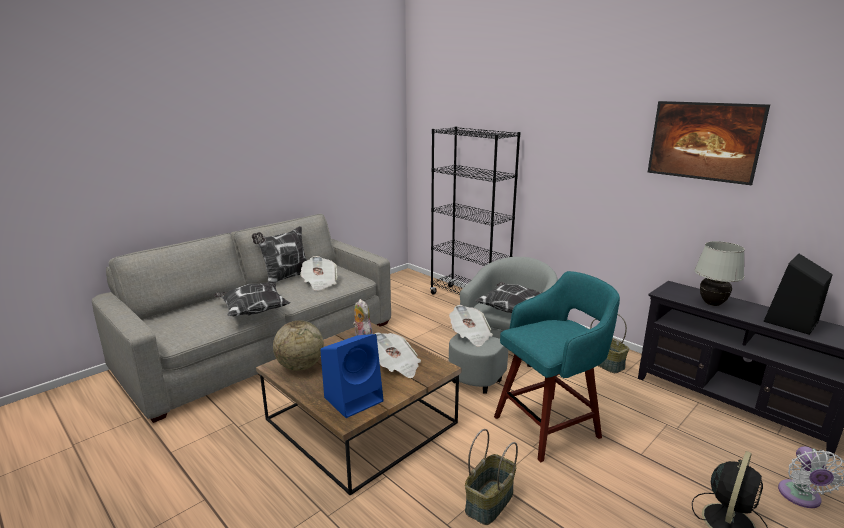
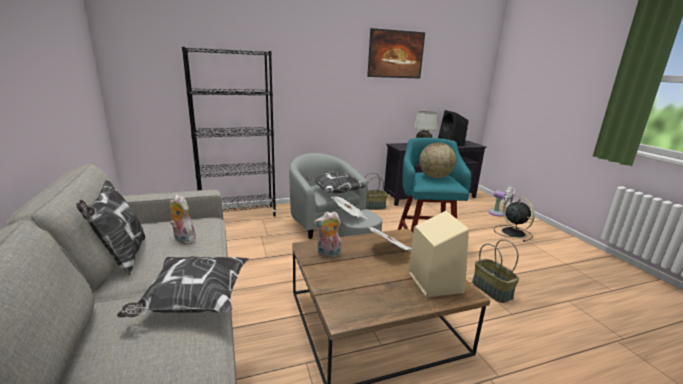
camera: 65 degrees left, 0 degrees up
(300, 366) = (355, 300): globe -> globe (435, 177)
(319, 283) = (182, 240): newspaper -> plush toy
(354, 398) = (434, 281): blue speaker -> beige speaker

